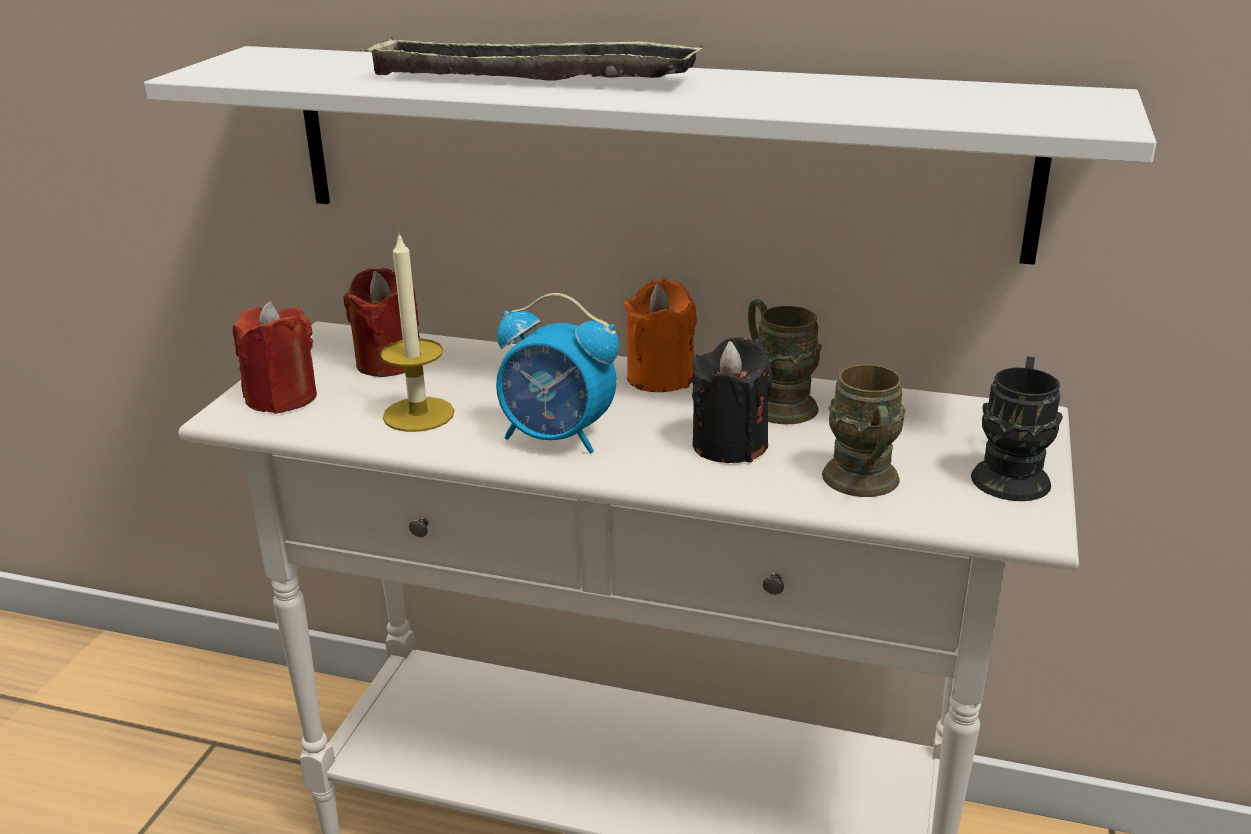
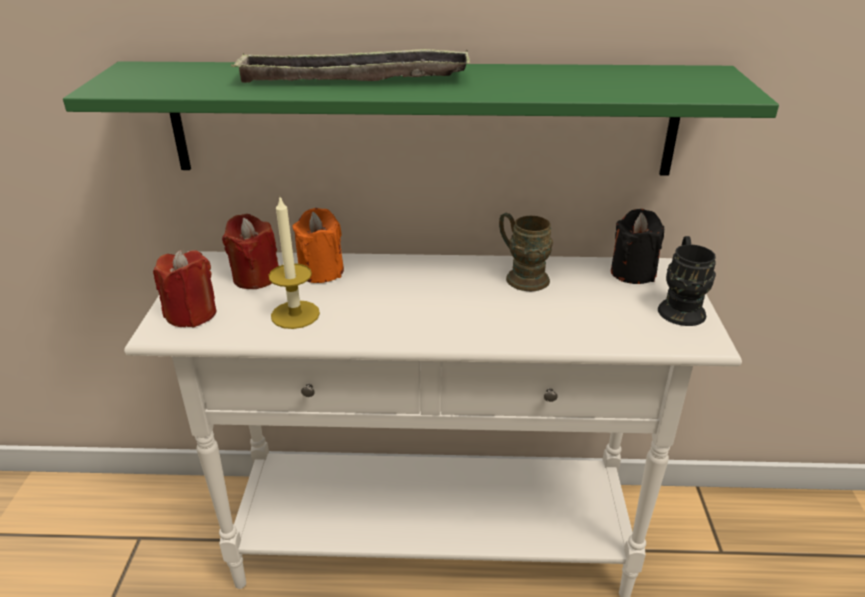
camera: 15 degrees left, 5 degrees up
(557, 438) = (397, 320): alarm clock -> none
(648, 150) = (422, 119): white shelf -> green shelf
(660, 377) = (442, 267): orange candle -> orange candle (321, 271)
(729, 445) = (508, 310): black candle -> black candle (633, 272)
(863, 485) = (601, 327): brown mug -> none

